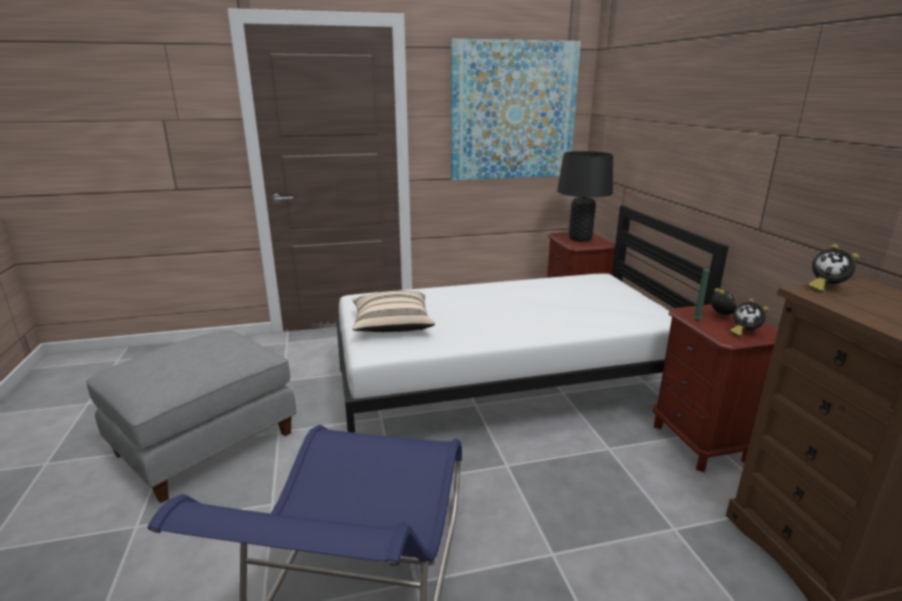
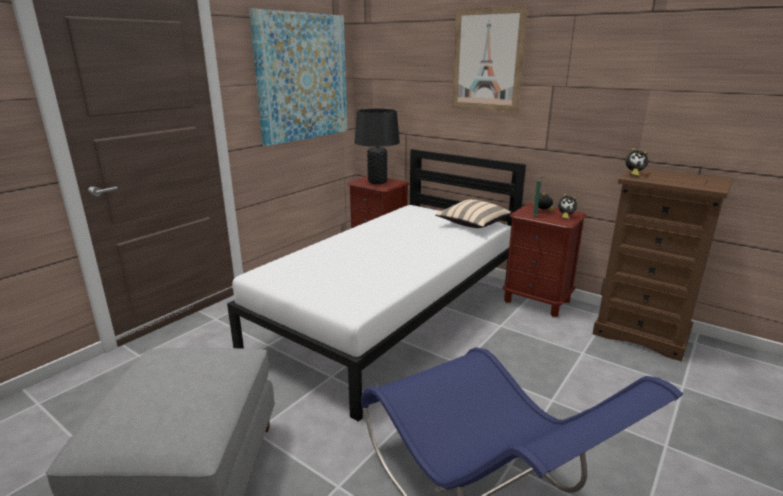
camera: 40 degrees left, 0 degrees up
(392, 326) = (330, 285): beige pillow -> beige pillow (472, 224)
(709, 94) = (487, 60): none -> picture

